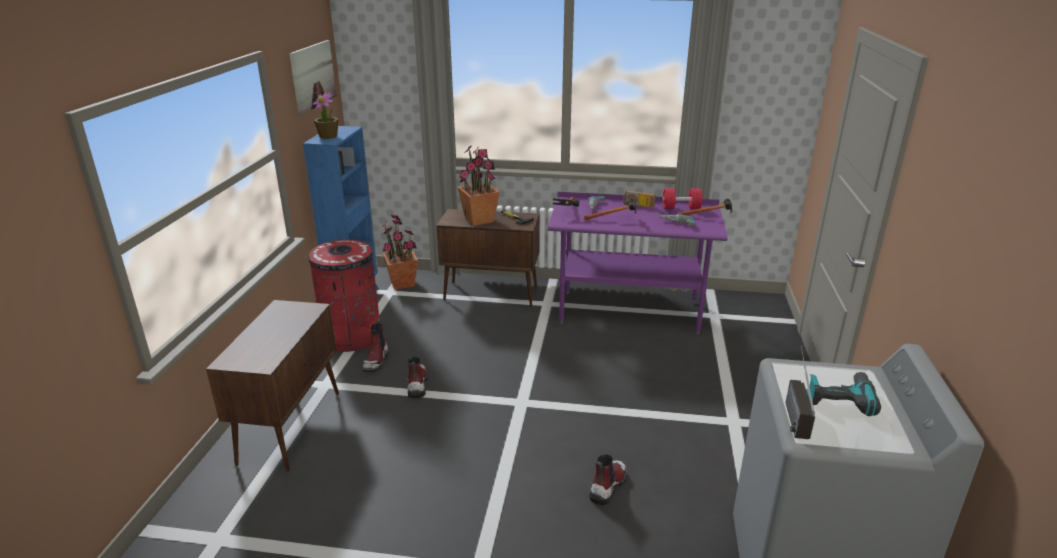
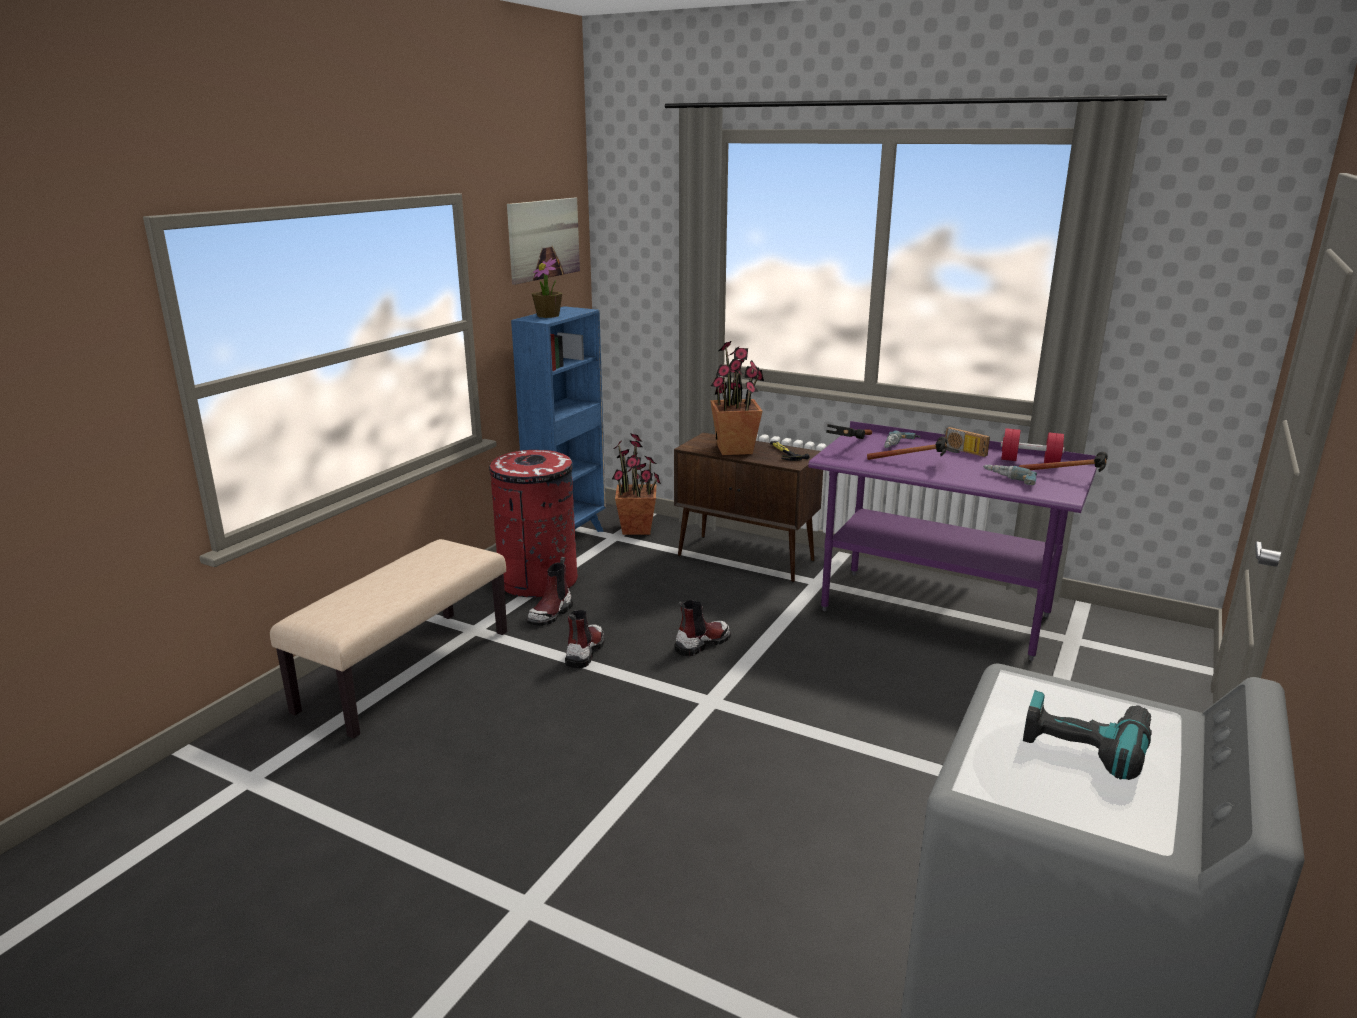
camera: 20 degrees right, 5 degrees down
(291, 426) = (406, 670): brown cabinet -> beige bench
(607, 486) = (773, 841): boot -> boot (702, 643)
(792, 410) = (983, 743): radio -> none

